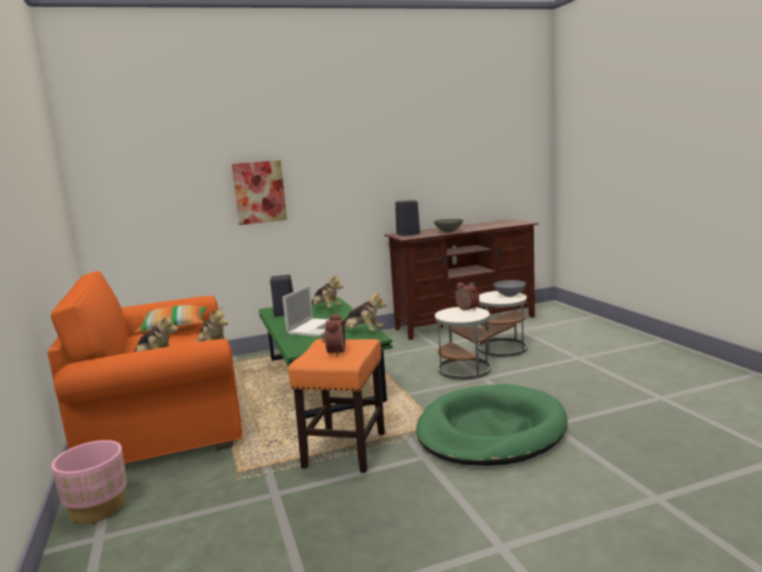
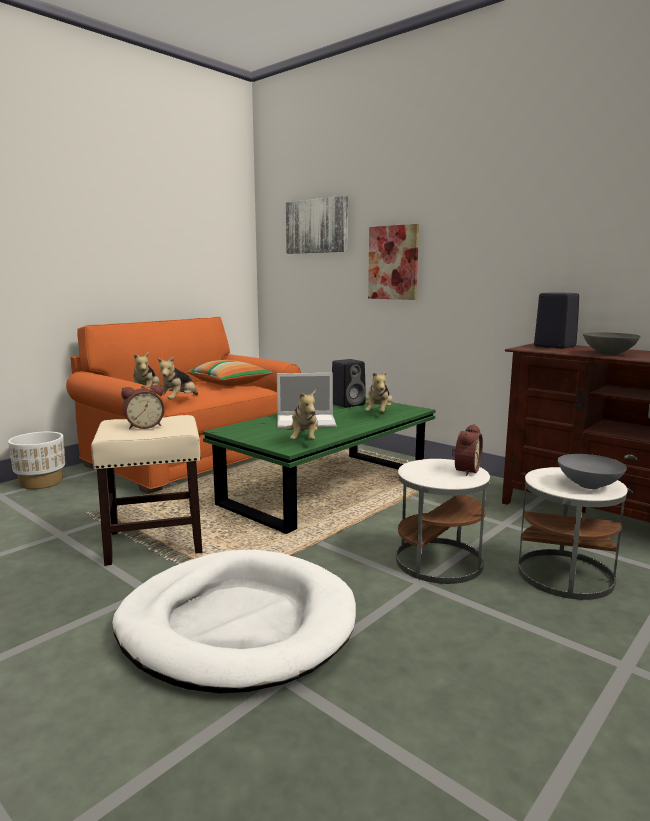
camera: 60 degrees right, 0 degrees up
(98, 508) = (41, 482): pink planter -> white planter
(163, 164) = (317, 226): none -> picture
(345, 449) = (156, 542): orange stool -> beige stool
(490, 431) = (237, 625): green dog bed -> white dog bed

